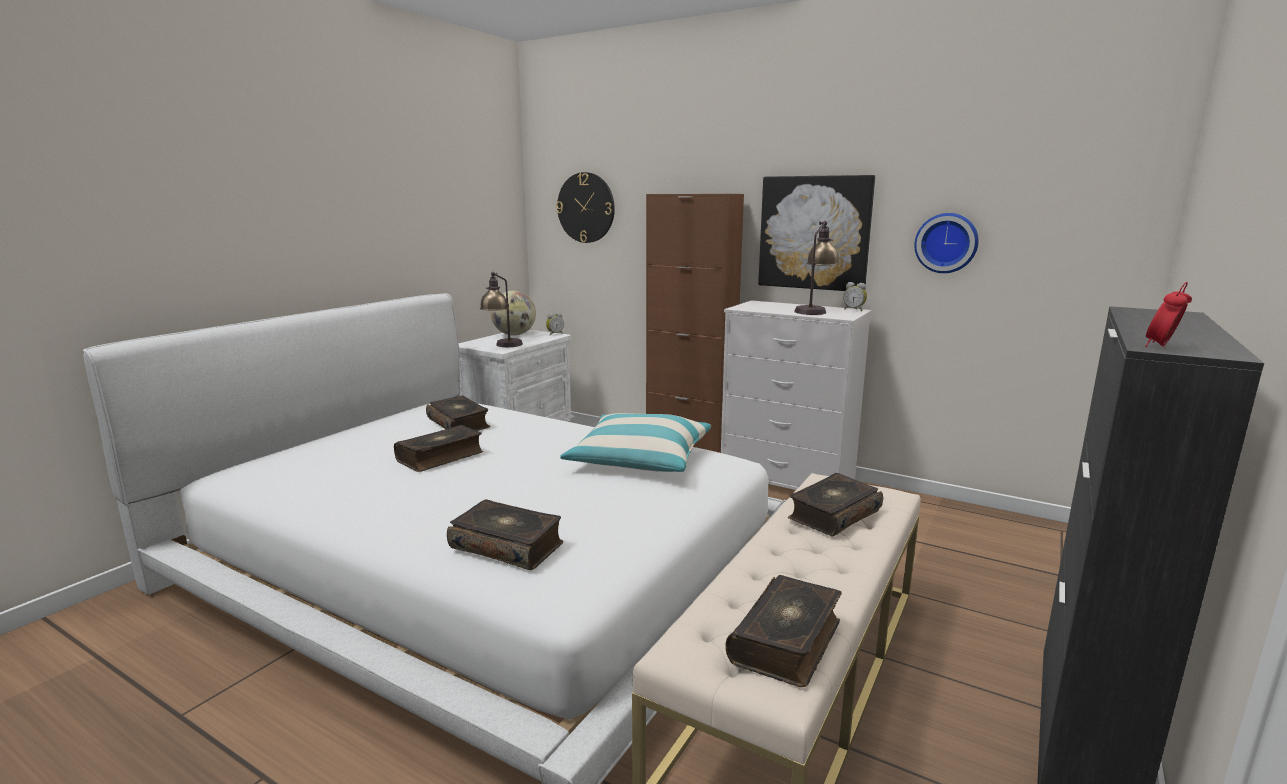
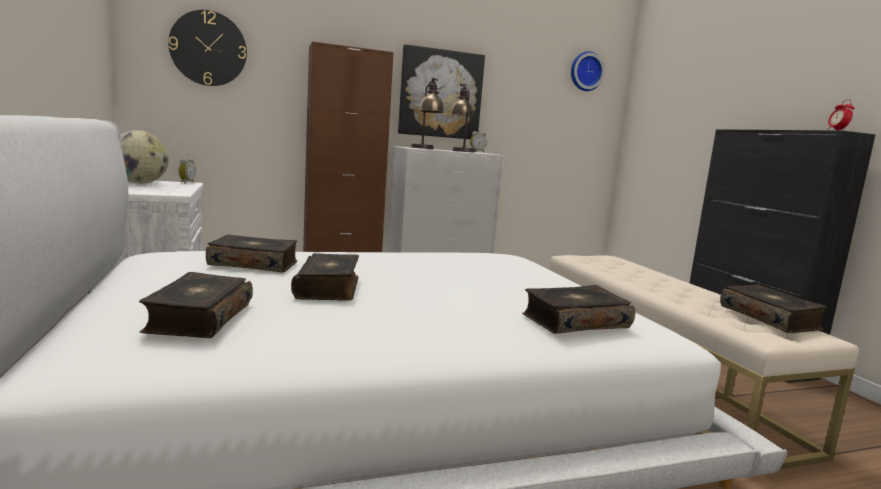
camera: 50 degrees left, 5 degrees down
(503, 346) = (167, 191): table lamp -> table lamp (425, 148)
(640, 459) = (473, 261): pillow -> none
(833, 515) = (622, 269): book -> book (198, 318)
(946, 243) = (524, 107): wall clock -> wall clock (585, 71)

